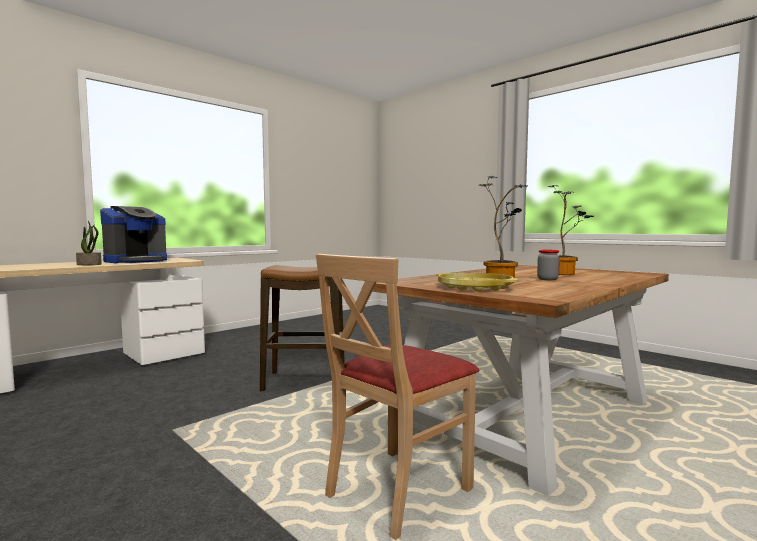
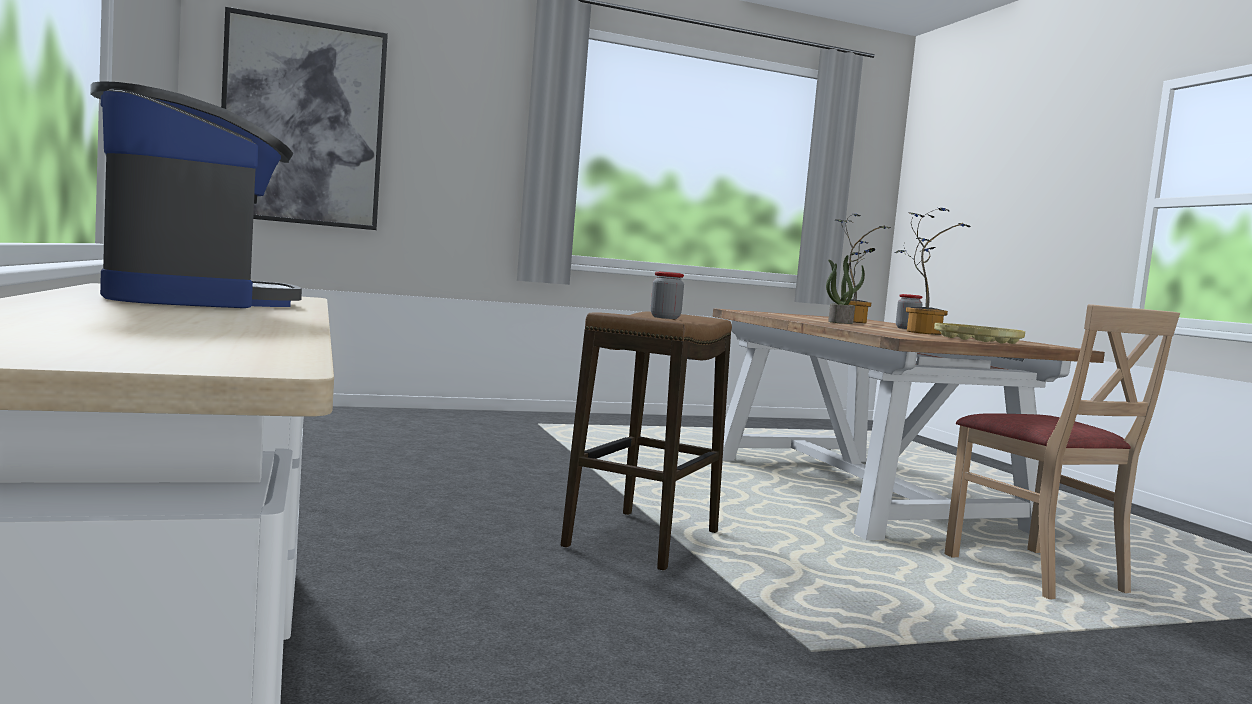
camera: 65 degrees left, 0 degrees up
(89, 264) = (249, 314): potted plant -> potted plant (840, 322)
(303, 268) = (665, 317): none -> jar
(412, 184) = (304, 123): none -> picture

